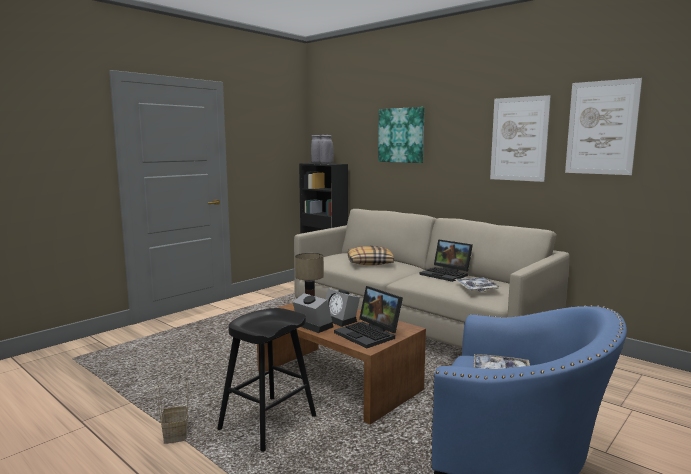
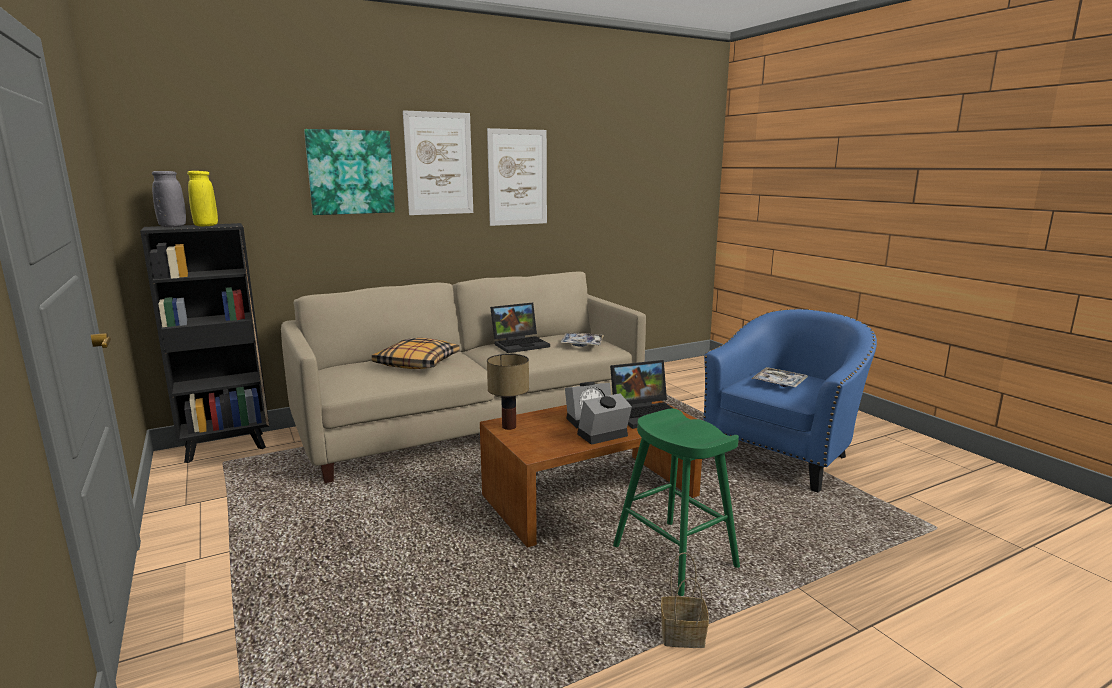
camera: 70 degrees left, 5 degrees up
(267, 423) = (675, 557): black stool -> green stool
(326, 163) = (206, 226): grey vase -> yellow vase
(601, 128) = (590, 166): picture -> picture (439, 164)

